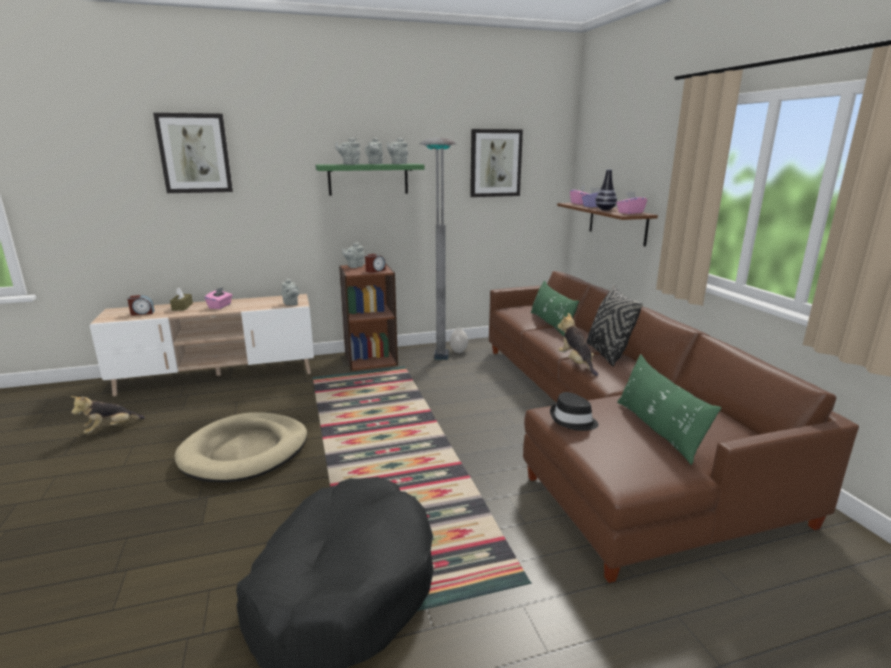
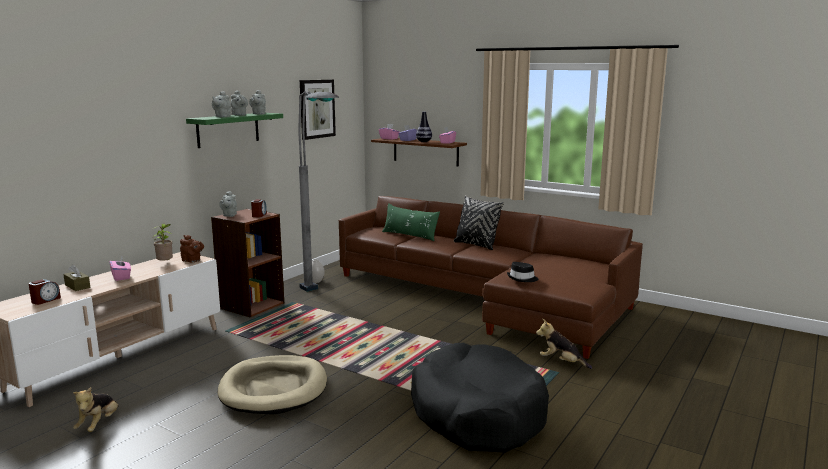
camera: 40 degrees left, 5 degrees down
(195, 153) = (76, 113): picture -> none
(269, 302) = (165, 264): none -> potted plant
(291, 304) = (192, 261): grey teapot -> brown teapot
(576, 363) = (469, 254): plush toy -> plush toy (561, 362)
(658, 429) = (564, 271): green pillow -> none

